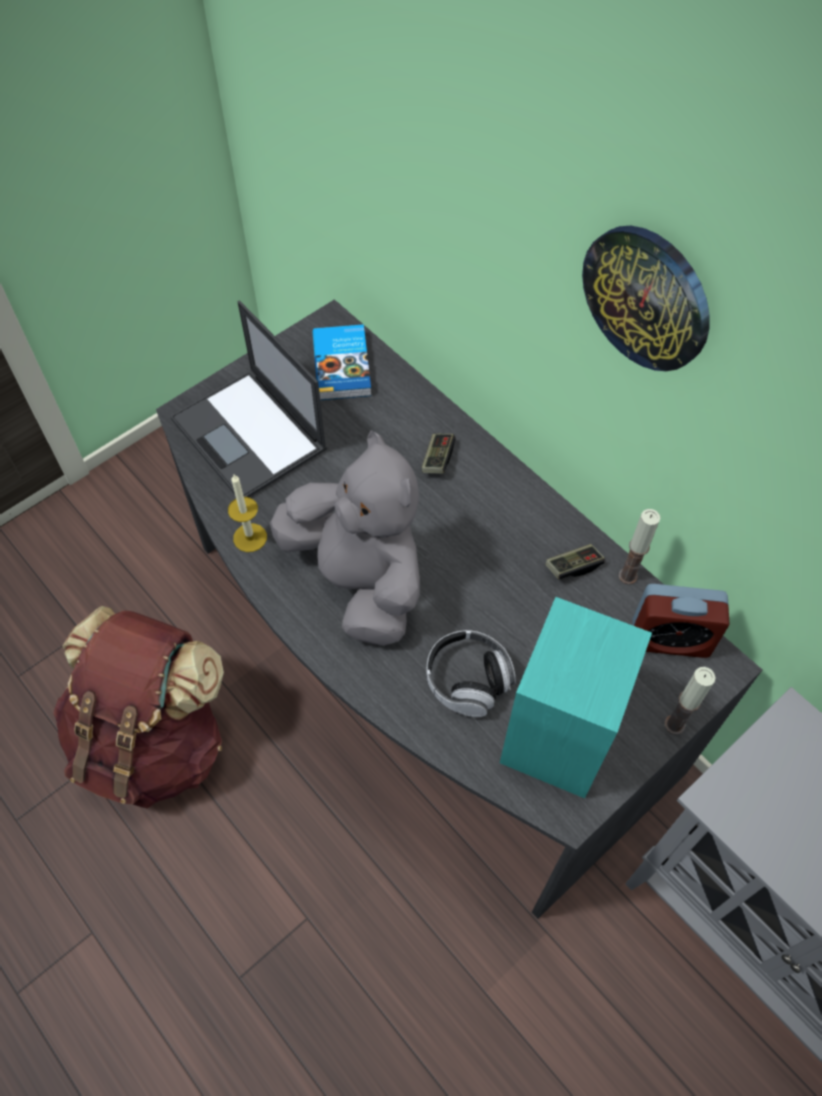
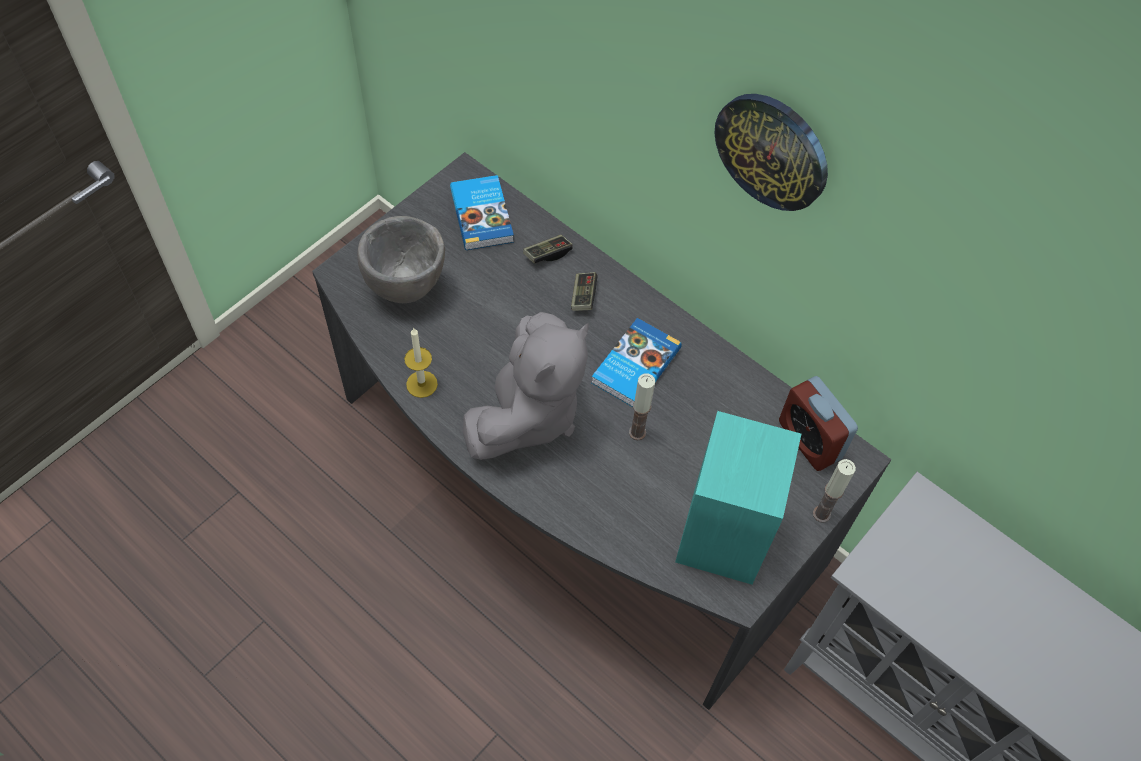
camera: 10 degrees left, 0 degrees up
(153, 740) = (326, 587): brown backpack -> none
(250, 435) = (406, 289): laptop -> grey bowl
(359, 580) = (528, 413): grey plush toy -> grey plush toy turned 75 degrees clockwise
(468, 680) = (638, 493): headphones -> none
(483, 538) = (634, 365): none -> book
(573, 566) = (718, 384): game controller -> game controller (547, 254)
(627, 576) = (766, 388): candle -> candle (637, 432)
(670, 639) = (809, 440): alarm clock -> alarm clock turned 60 degrees clockwise

